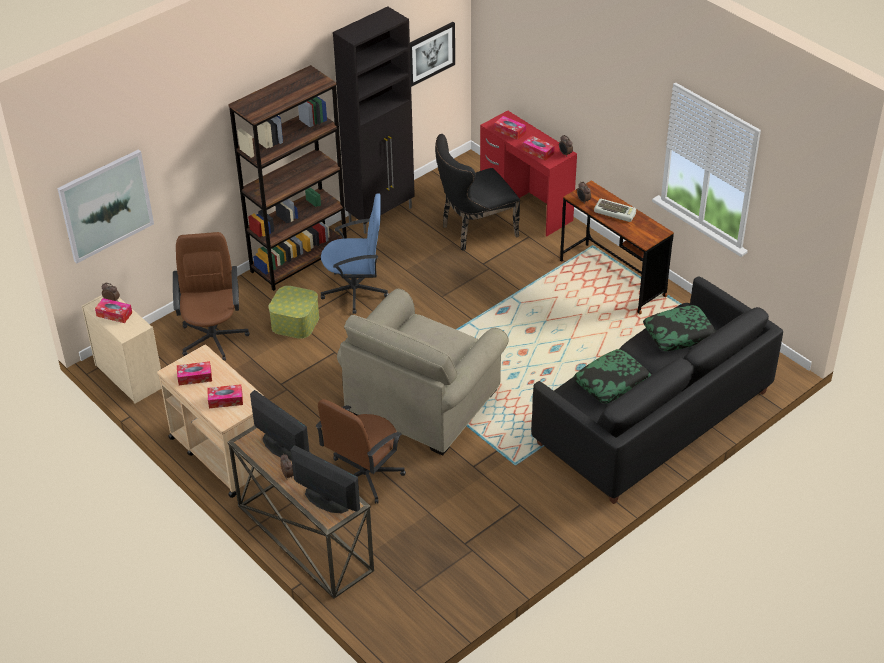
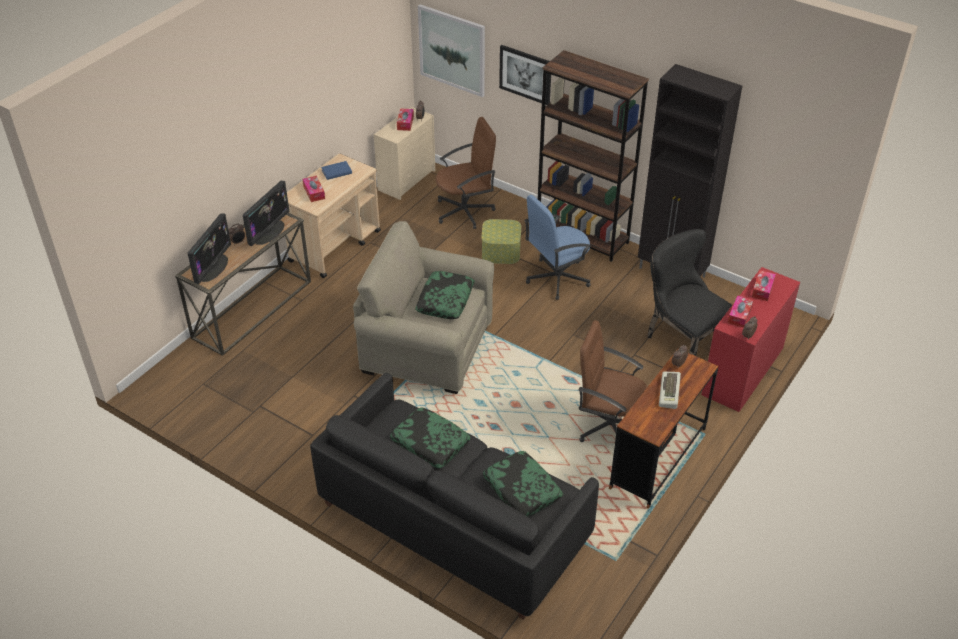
camera: 75 degrees right, 0 degrees up
(195, 377) = (336, 172): tissue box -> blue book
(356, 291) = (556, 278): blue office chair -> blue office chair turned 75 degrees clockwise
(364, 476) = (327, 329): brown office chair -> brown office chair (609, 425)
(428, 337) = (445, 300): none -> pillow
(430, 53) = (787, 176): picture -> picture (525, 74)

